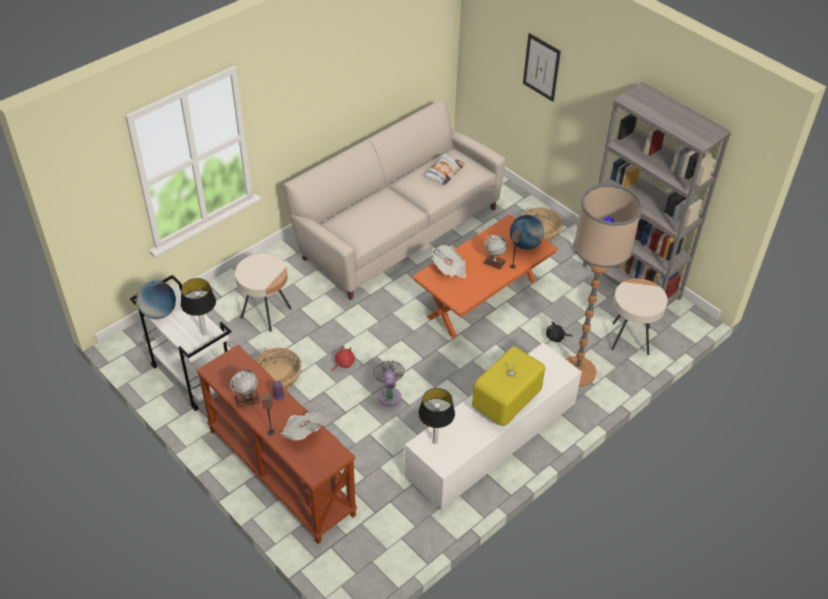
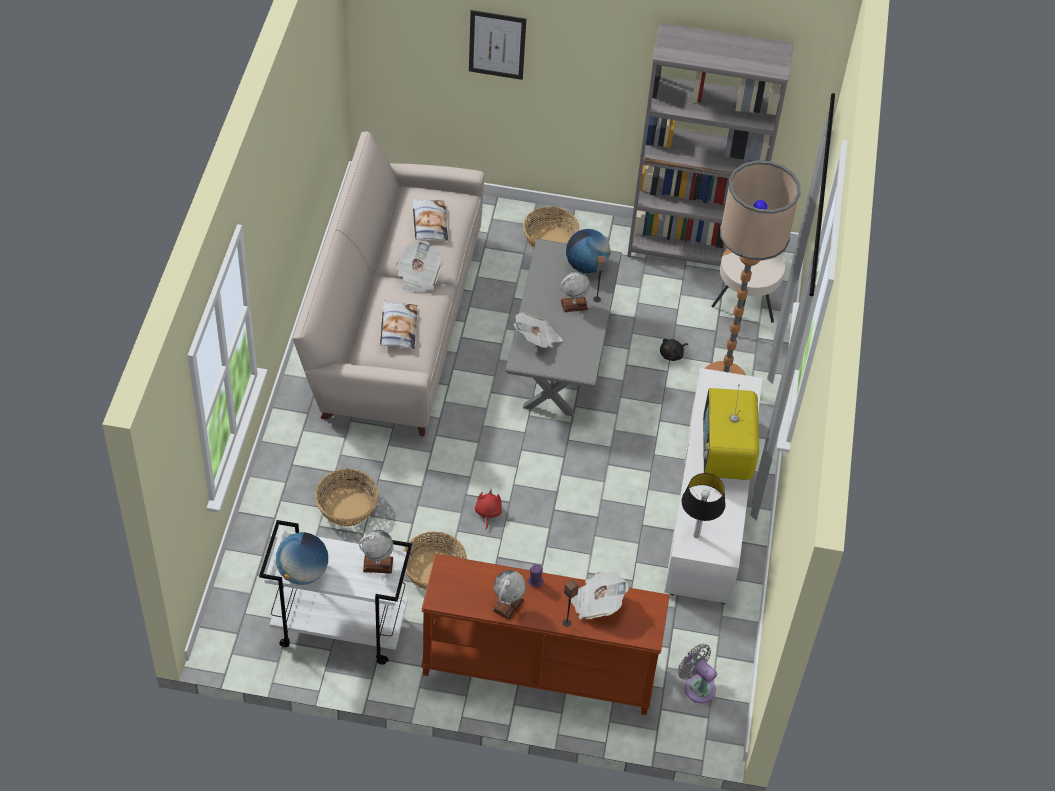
camera: 40 degrees left, 5 degrees up
(204, 333) = (378, 564): table lamp -> globe
(266, 313) = (346, 507): beige side table -> basket
(365, 217) = (398, 328): none -> pillow
(389, 394) = (567, 518): grey fan -> grey fan (697, 686)
(407, 197) = (418, 277): none -> newspaper
(482, 298) = (560, 353): orange coffee table -> grey coffee table

